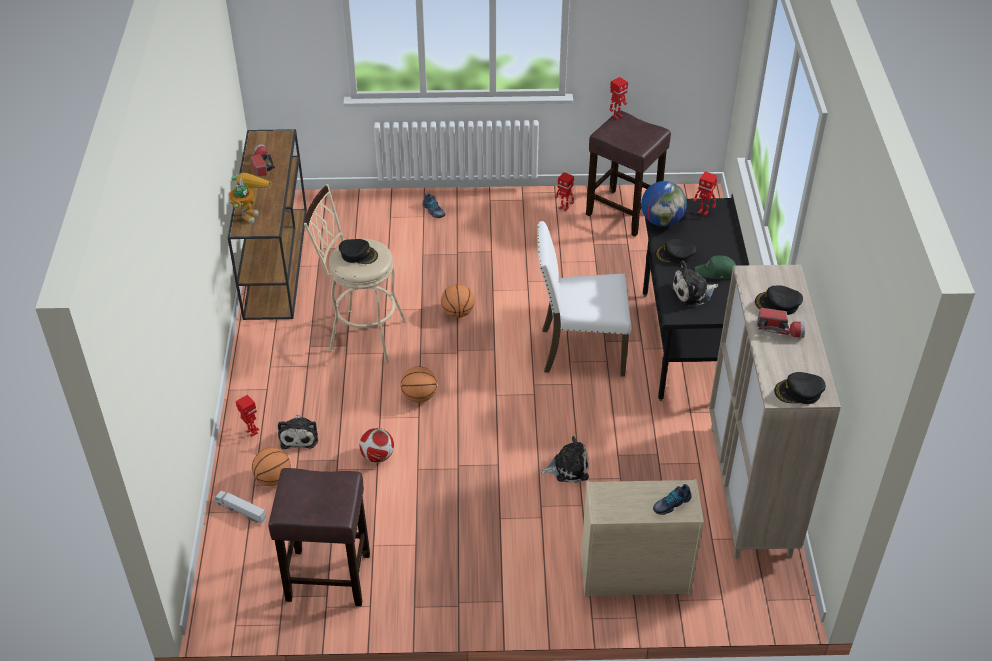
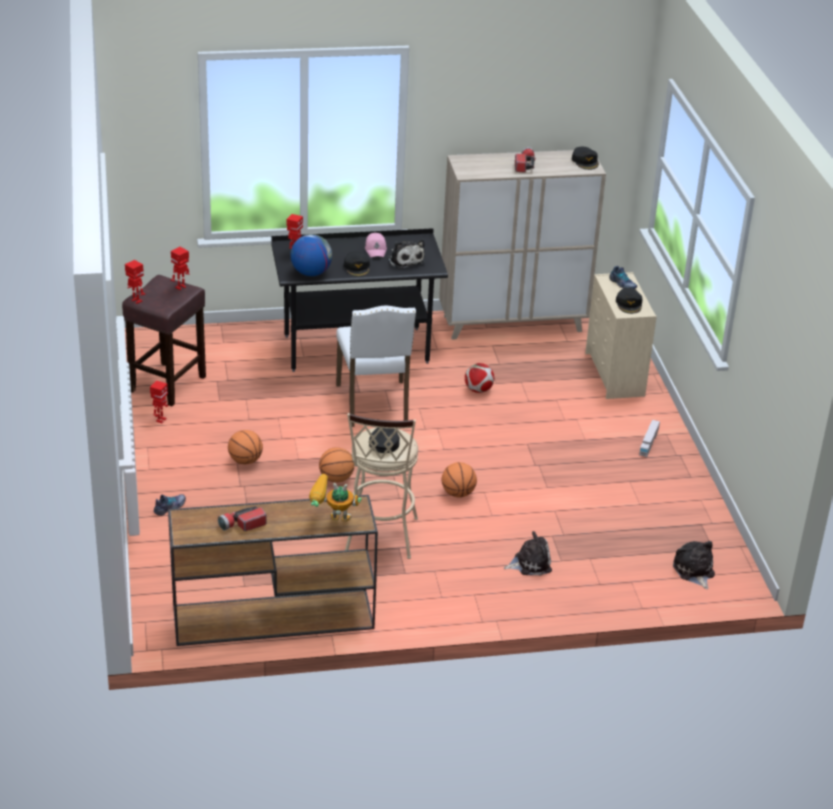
camera: 100 degrees left, 10 degrees down
(241, 511) = (633, 587): toy truck -> toy truck (648, 443)
(251, 432) = (535, 596): toy robot -> toy robot (181, 287)
(273, 479) = (588, 573): basketball -> basketball (245, 461)
(326, 577) = (683, 526): brown stool -> none
(377, 456) = (540, 512): football -> football (478, 390)
(568, 467) = (518, 407): plush toy -> plush toy (694, 571)
(716, 272) = (376, 249): green cap -> pink cap
(778, 304) = (496, 165): black cap -> black cap (629, 304)

